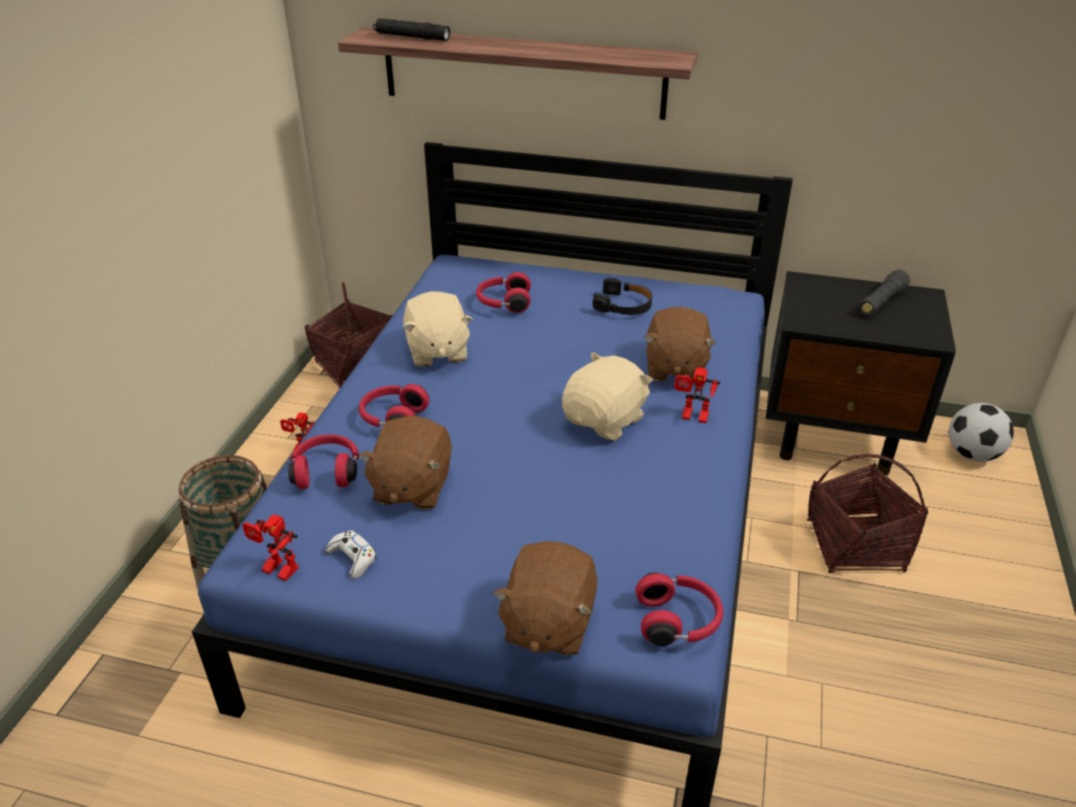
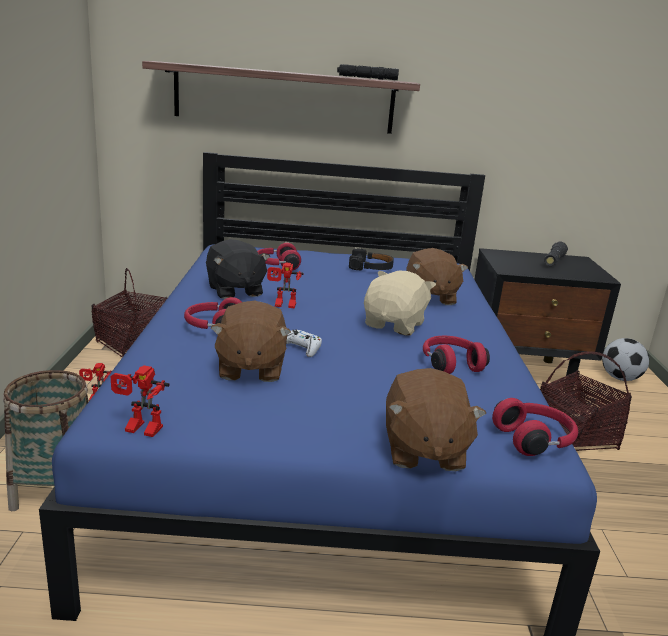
camera: 15 degrees left, 15 degrees down
(326, 471) = (166, 360): red headphones -> red headphones (450, 364)
(352, 558) = (215, 417): white game controller -> white game controller (301, 348)
(412, 37) = (200, 64): black flashlight -> black flashlight (367, 78)
(437, 351) = (234, 291): beige plush toy -> black plush toy
(692, 417) = (461, 322): toy robot -> toy robot (283, 305)

